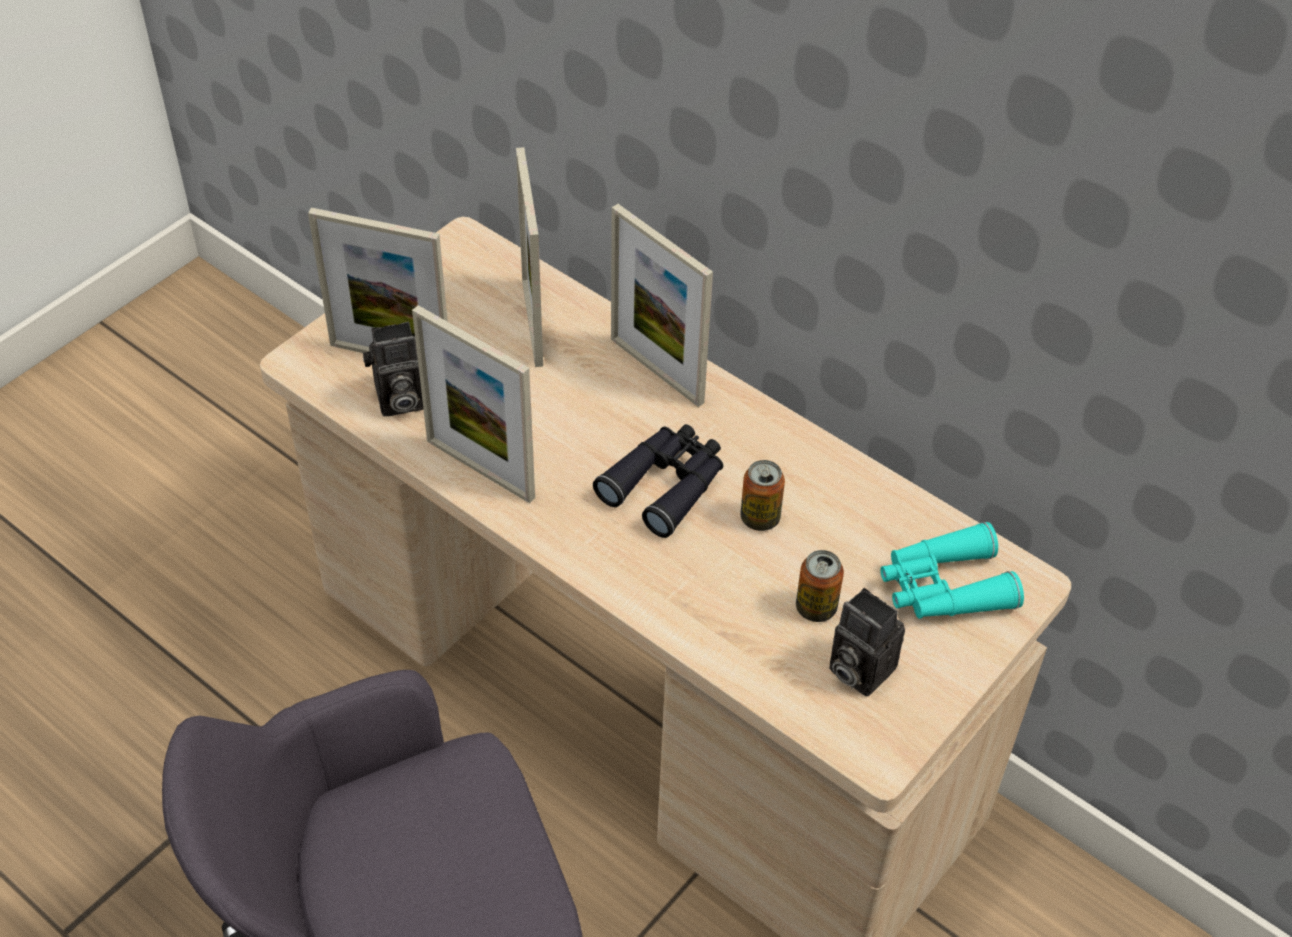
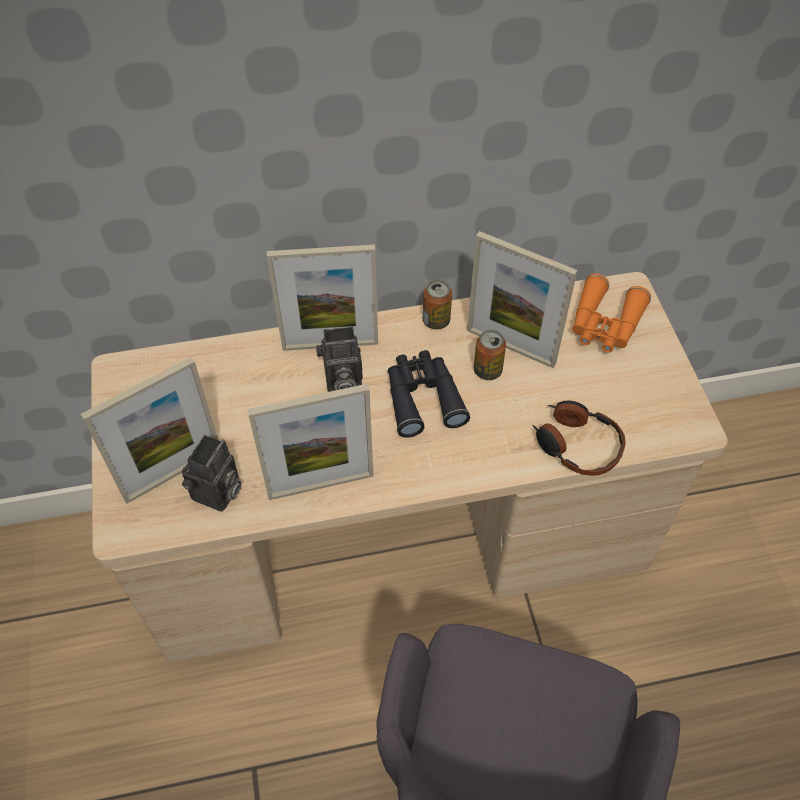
camera: 50 degrees left, 5 degrees up
(532, 322) = (226, 380): picture frame -> picture frame (510, 347)
(738, 652) = (576, 445): none -> headphones
(816, 608) = (573, 388): can -> can (436, 321)
(857, 669) = (630, 398): camera -> camera (341, 381)
(943, 587) = (604, 324): turquoise binoculars -> orange binoculars

